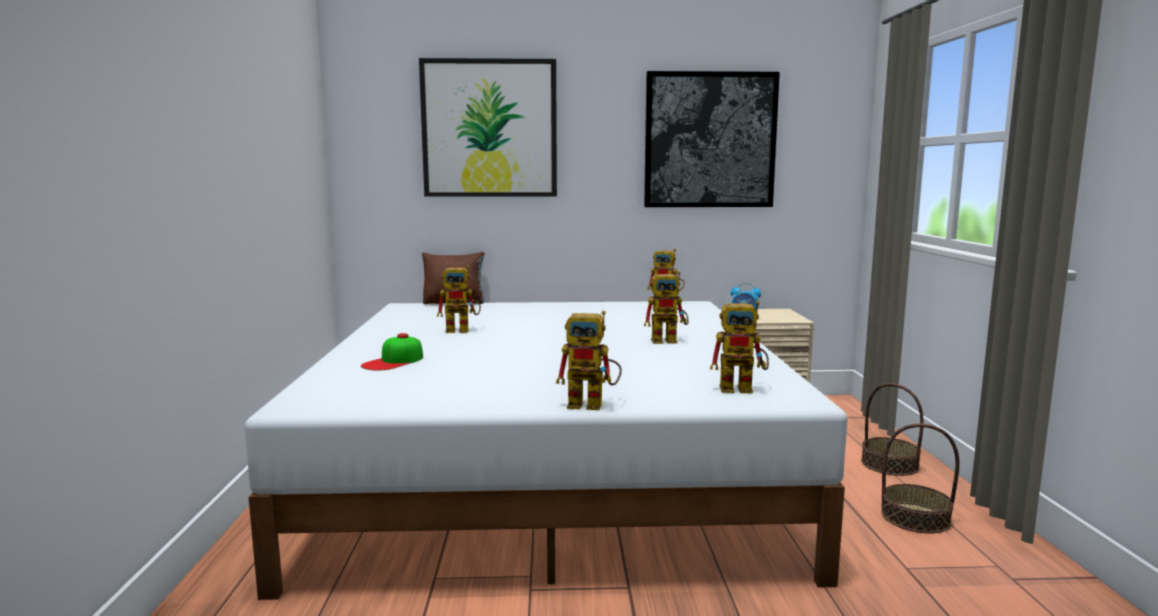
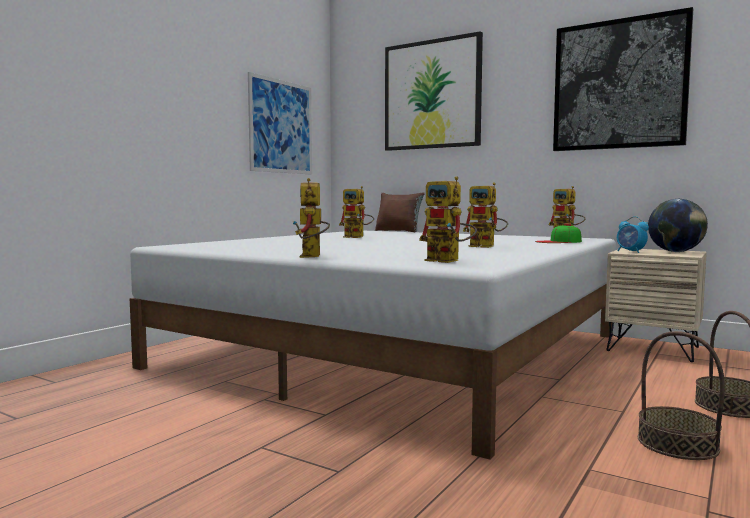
camera: 35 degrees right, 5 degrees down
(292, 169) = (281, 127): none -> picture
(393, 361) = (269, 241): cap -> cap (558, 242)
(593, 404) = (312, 257): toy robot -> toy robot turned 45 degrees clockwise
(775, 313) = (675, 252): none -> globe

